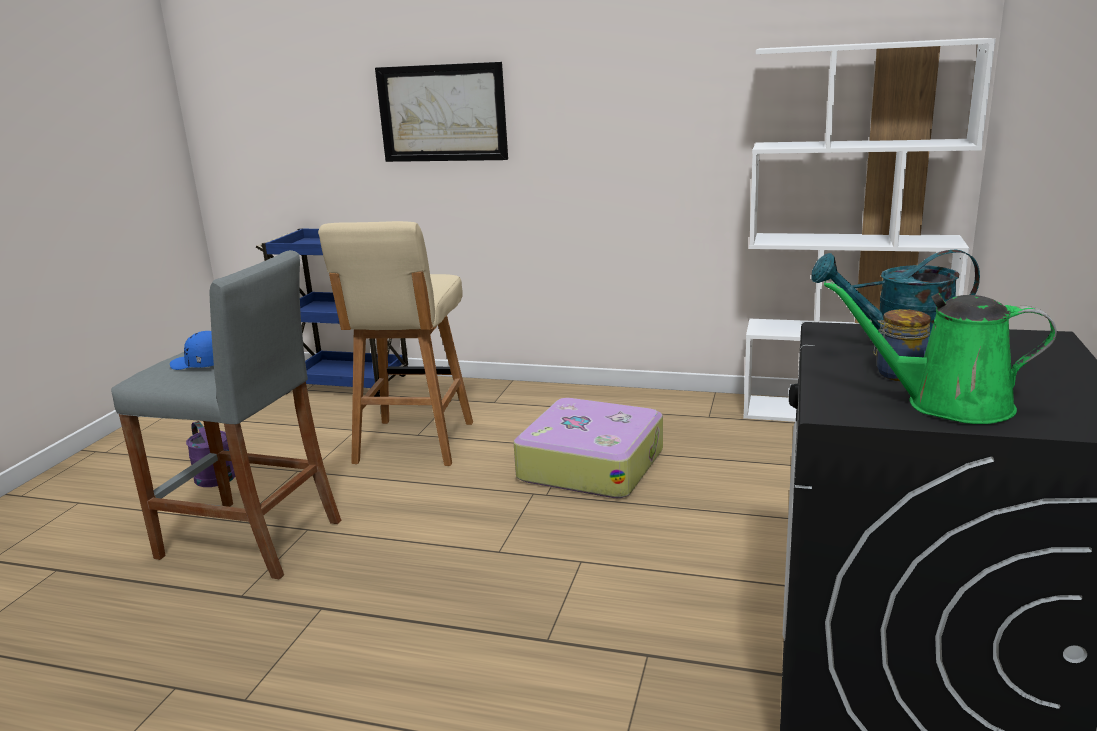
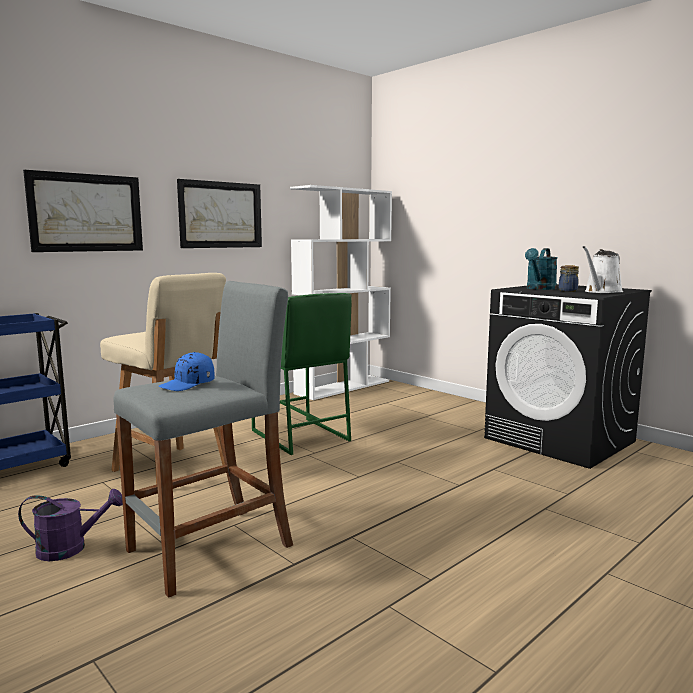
camera: 60 degrees left, 10 degrees down
(590, 464) = (299, 436): suitcase -> green stool
(628, 105) = (220, 215): none -> picture
(948, 404) = (601, 292): green watering can -> white watering can

